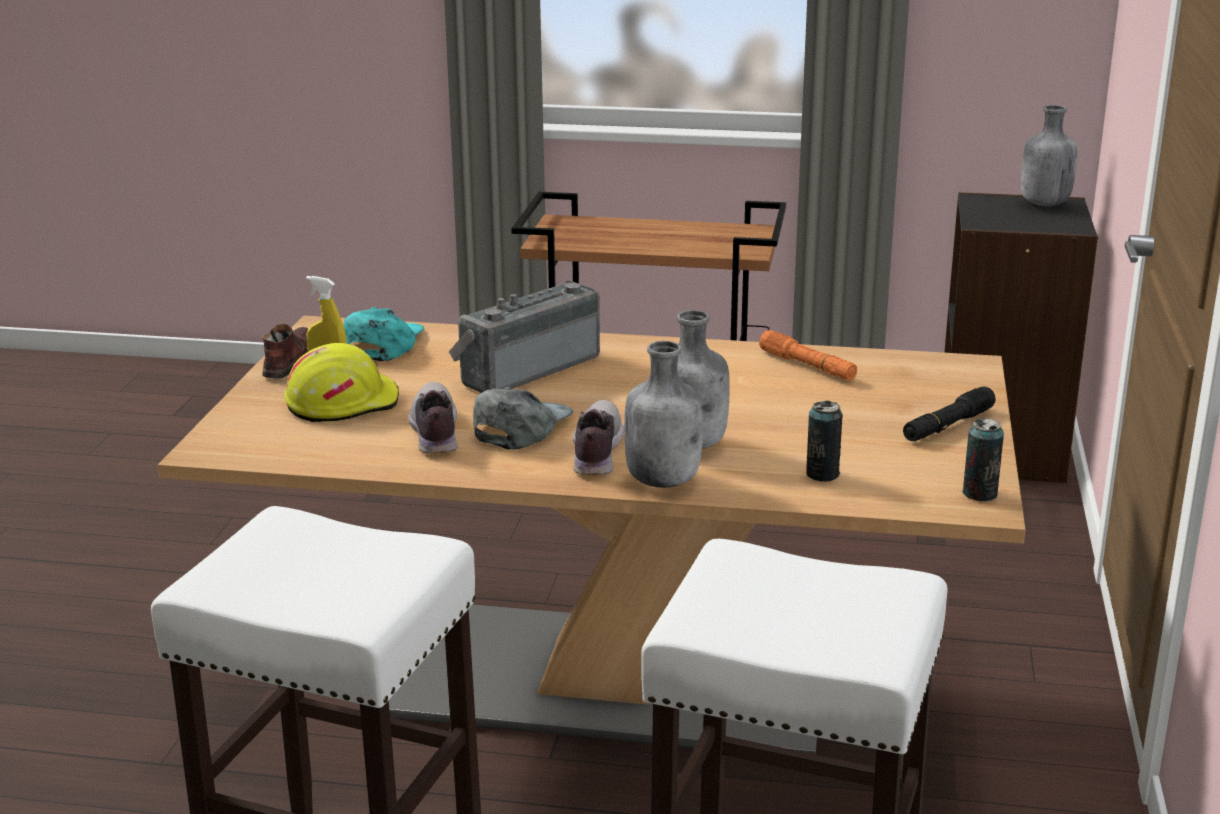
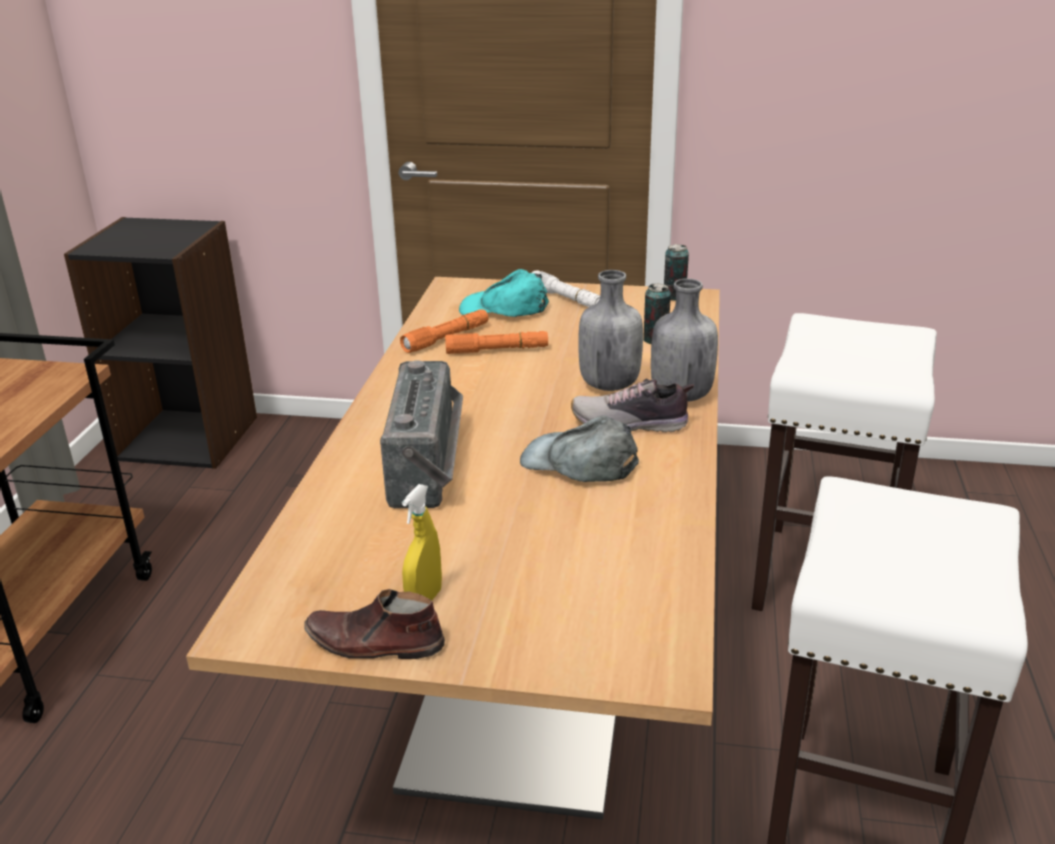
camera: 90 degrees left, 5 degrees up
(342, 403) = (518, 579): yellow hard hat -> none
(382, 344) = (329, 568): turquoise cap -> turquoise cap (504, 308)
(434, 432) = (595, 510): shoe -> none
(526, 369) = (431, 466): radio -> radio turned 135 degrees counterclockwise
(778, 390) = (497, 350): none -> orange flashlight
(948, 425) = (566, 298): black flashlight -> white flashlight
(1043, 203) = (128, 229): grey bottle -> none

